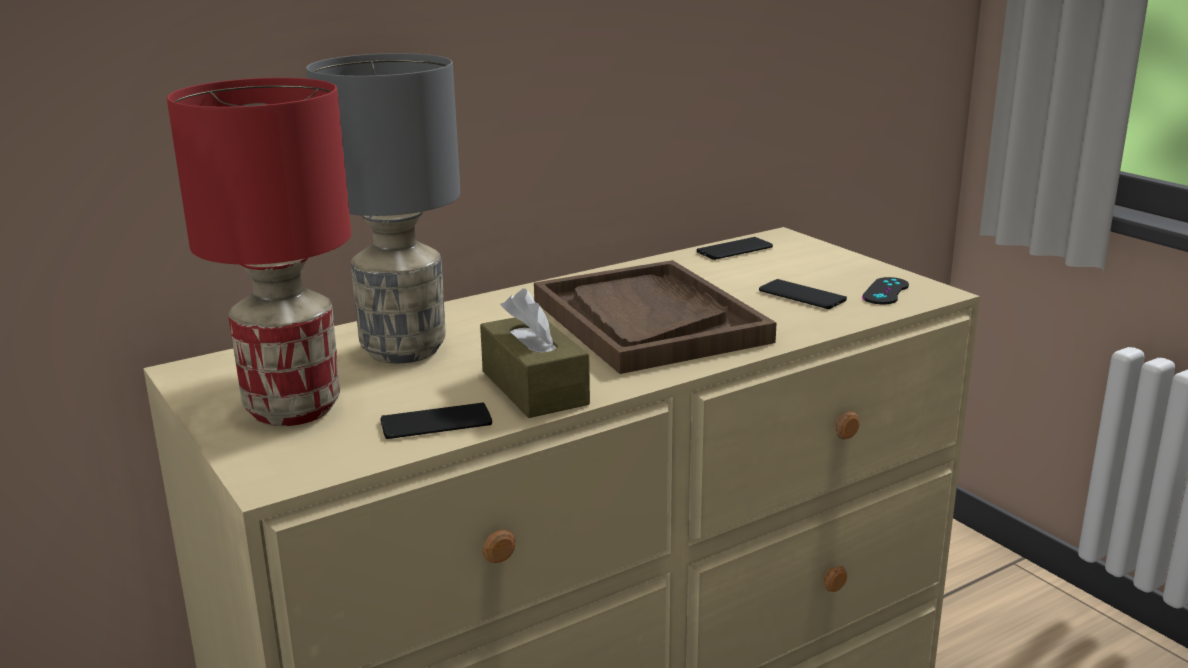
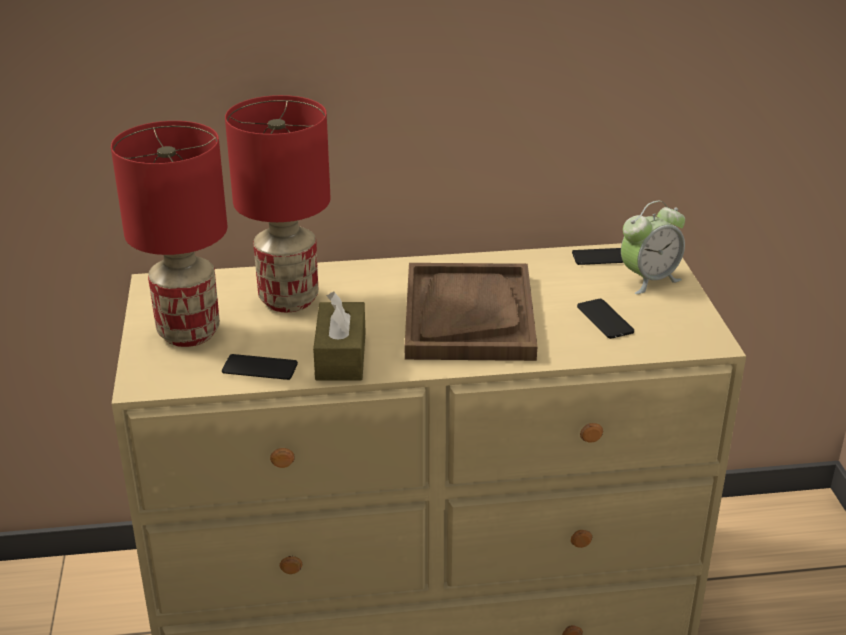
camera: 25 degrees right, 10 degrees up
(402, 349) = (288, 299): grey table lamp -> red table lamp
(804, 258) = (649, 280): none -> alarm clock
(885, 291) = (674, 332): black game controller -> none

